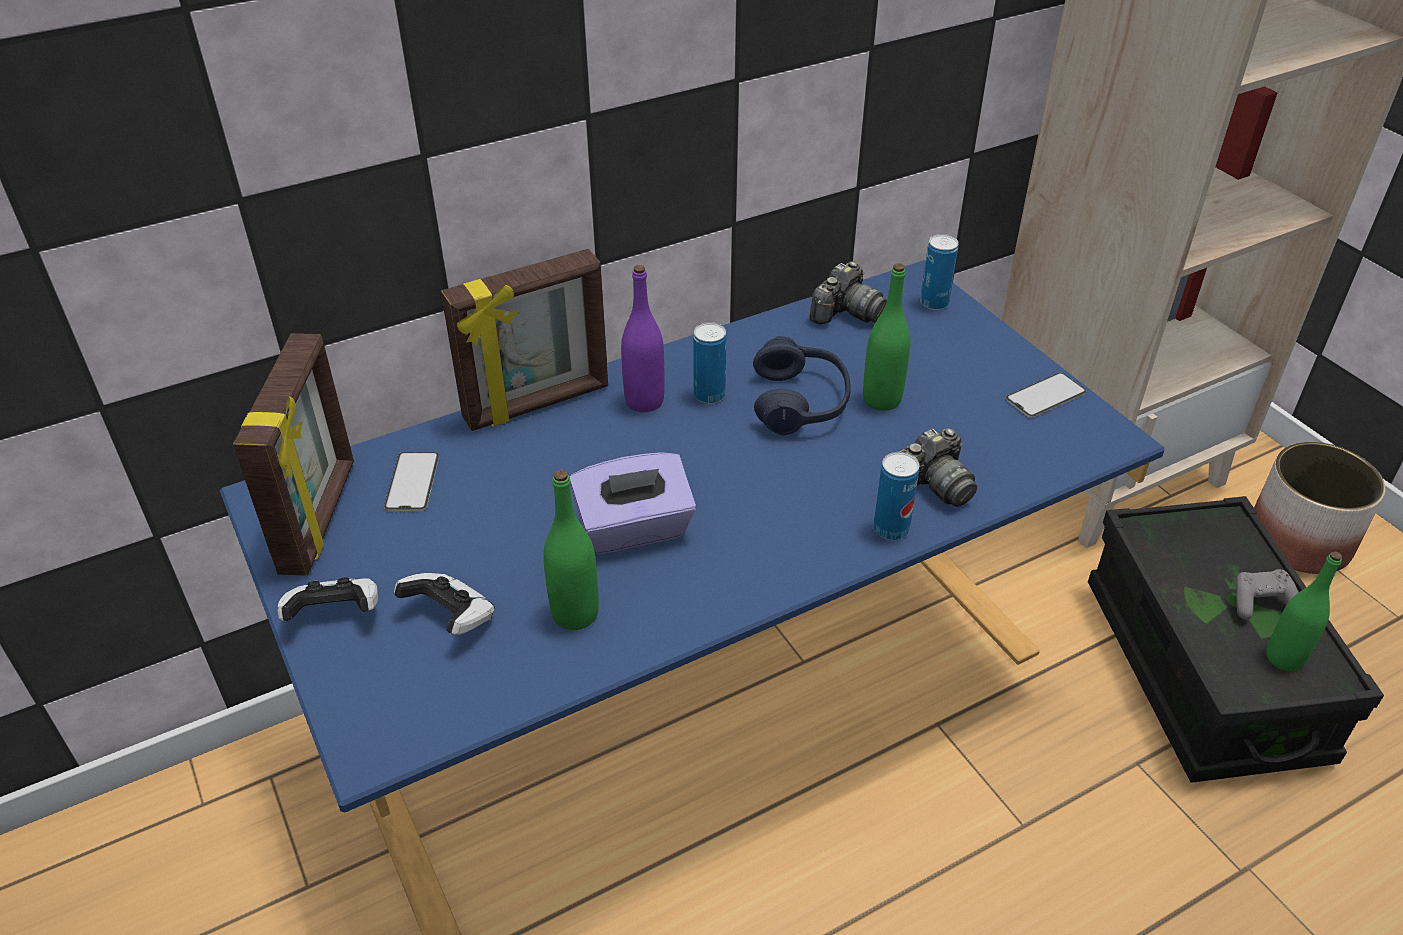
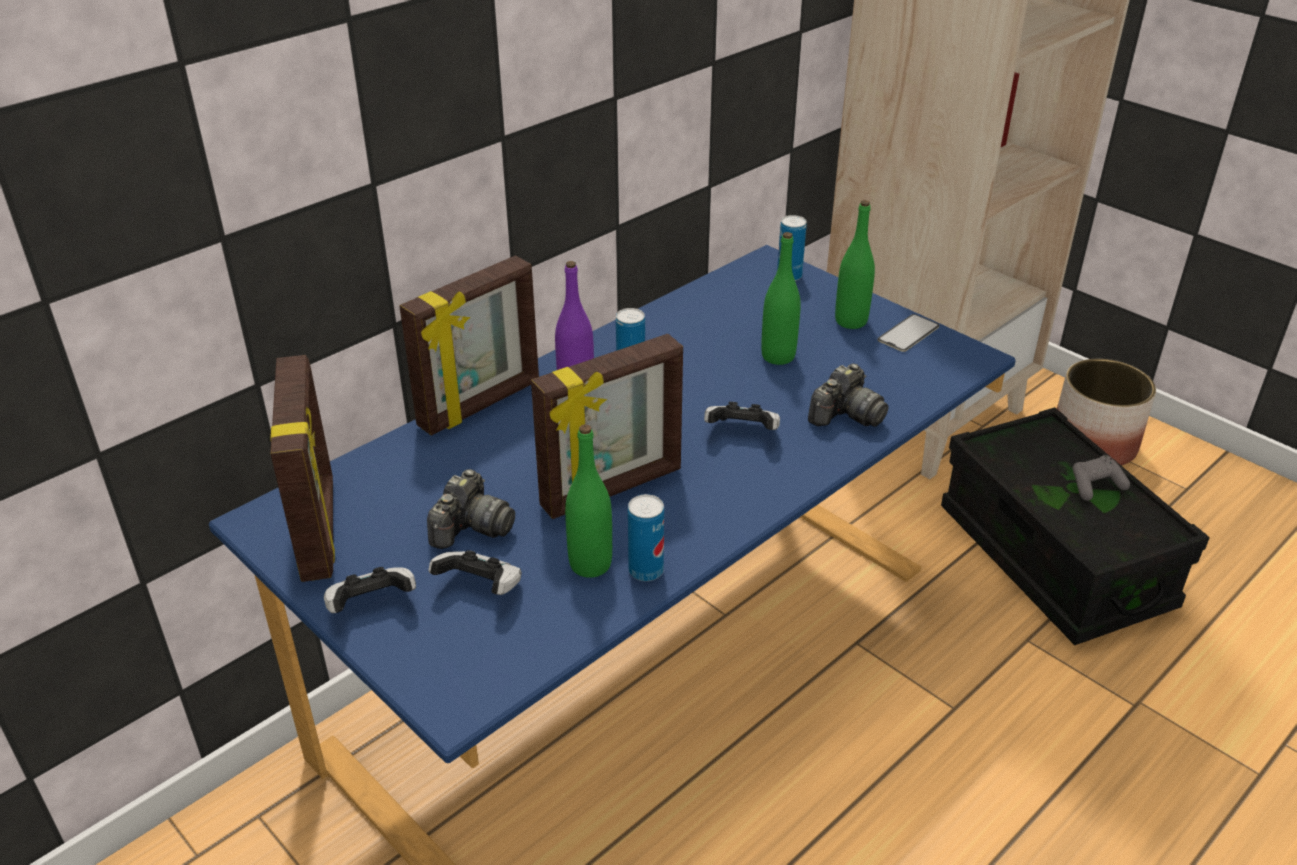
camera: 15 degrees left, 5 degrees down
(412, 482) = (394, 485): phone -> none
(634, 529) = (613, 489): purple tissue box -> picture frame
(800, 402) = (711, 368): blue headphones -> none
(803, 487) = (742, 433): none -> game controller
(846, 313) = (719, 294): camera -> camera (471, 528)
(891, 529) = (828, 453): can -> can (646, 571)
(1284, 658) = (1126, 524): green bottle -> green bottle (851, 321)

